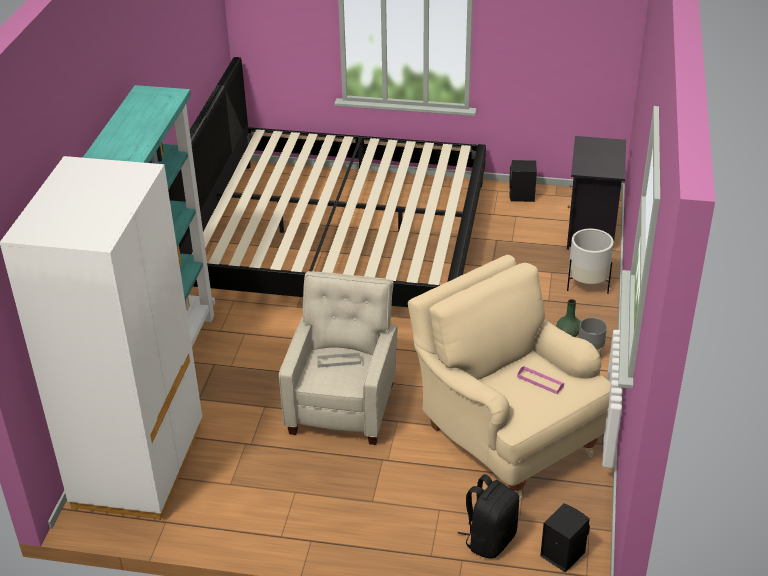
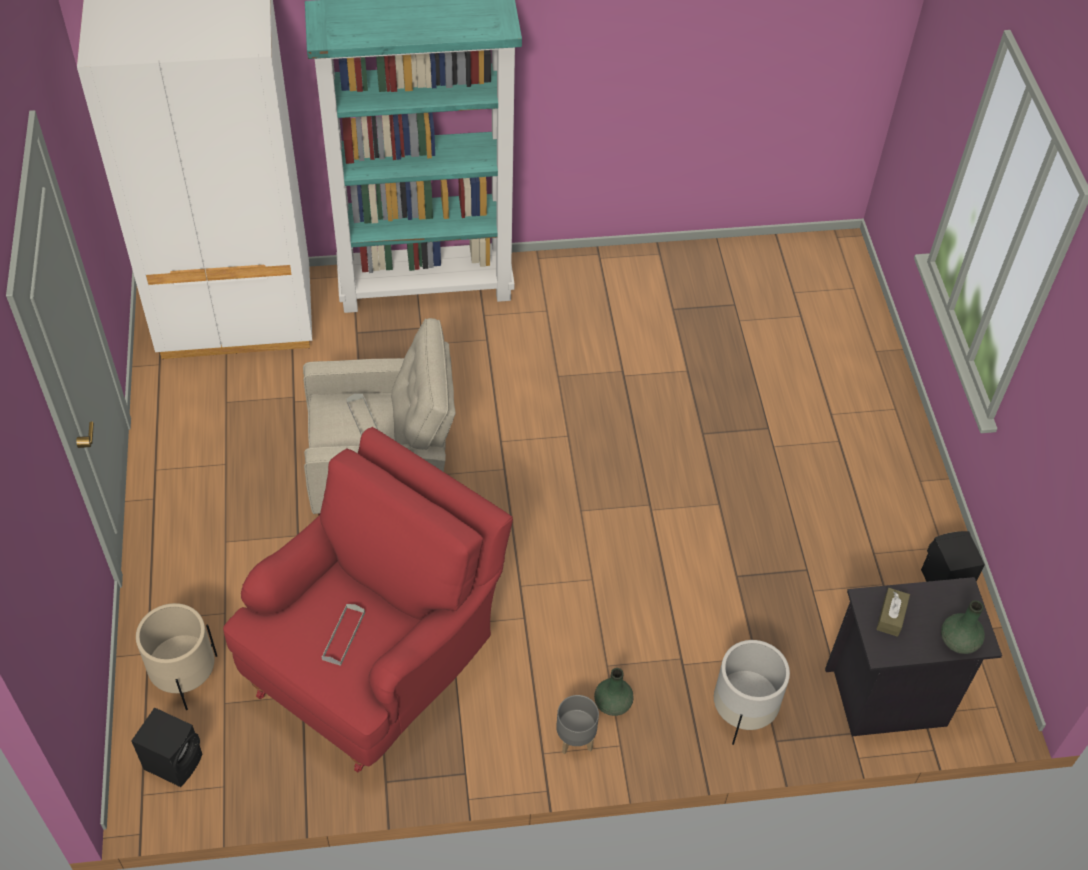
camera: 70 degrees right, 15 degrees up
(338, 238) = (725, 380): bed -> none
(489, 539) = (185, 676): black backpack -> beige planter
(506, 434) = (376, 661): beige armchair -> red armchair
(540, 381) = (343, 636): pink tray -> grey tray
(593, 165) = (891, 616): none -> brown tissue box
(614, 149) = (959, 641): none -> green vase

